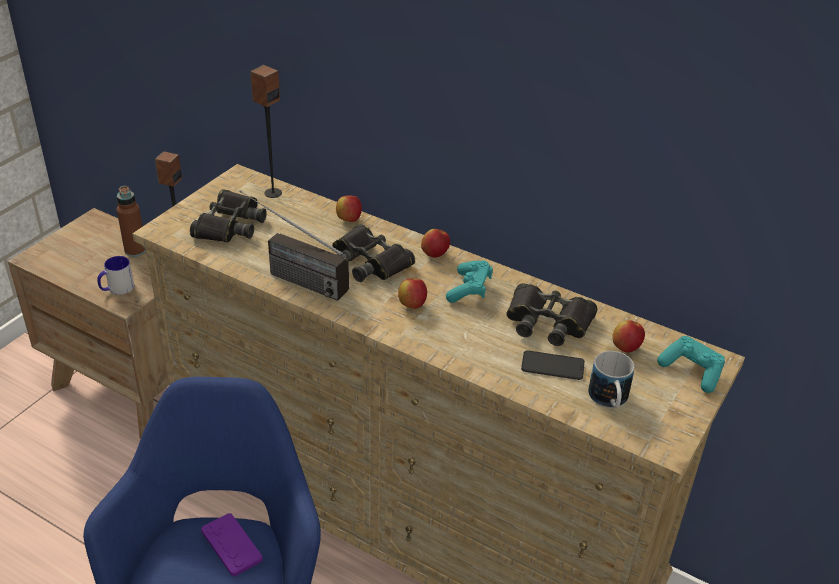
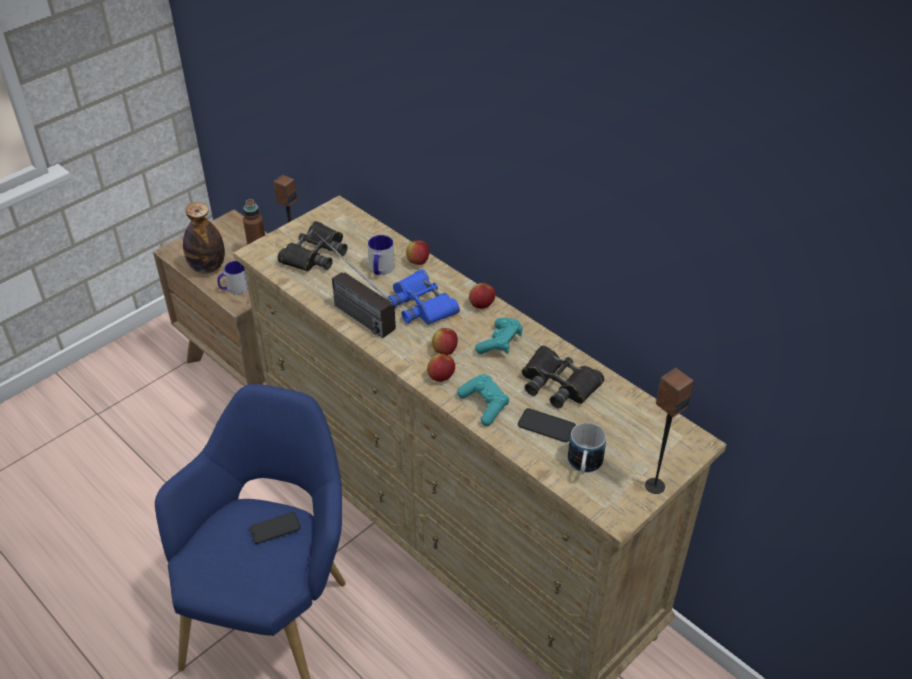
camera: 15 degrees right, 5 degrees up
(79, 270) = (207, 267): none -> bottle
(231, 545) = (275, 528): purple game controller -> phone
(273, 193) = (360, 227): speaker -> speaker (654, 485)
(310, 232) = (380, 270): none -> mug
(369, 262) = (421, 305): black binoculars -> blue binoculars
(626, 348) = (619, 418): apple -> apple (441, 377)
(692, 371) = (670, 450): turquoise game controller -> turquoise game controller (484, 405)

